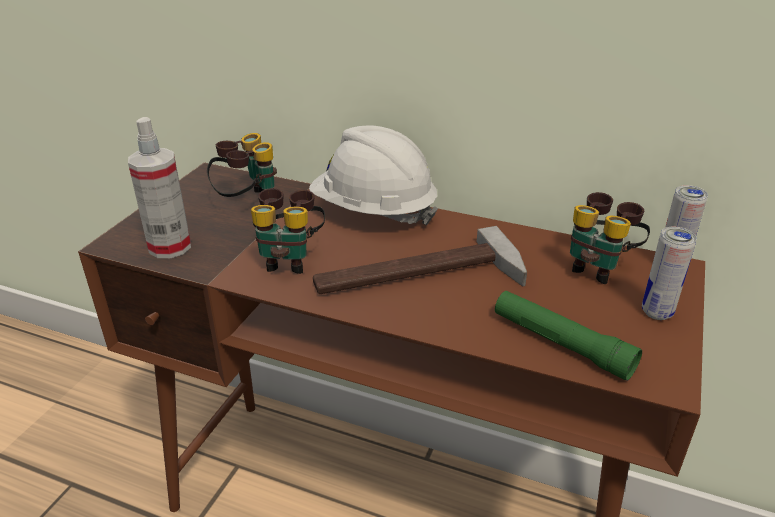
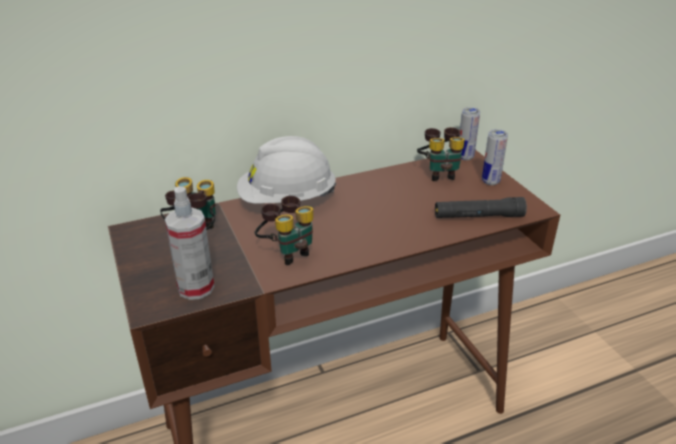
camera: 45 degrees left, 0 degrees up
(419, 278) = (373, 222): hammer -> none
(561, 344) = (478, 216): green flashlight -> black flashlight

